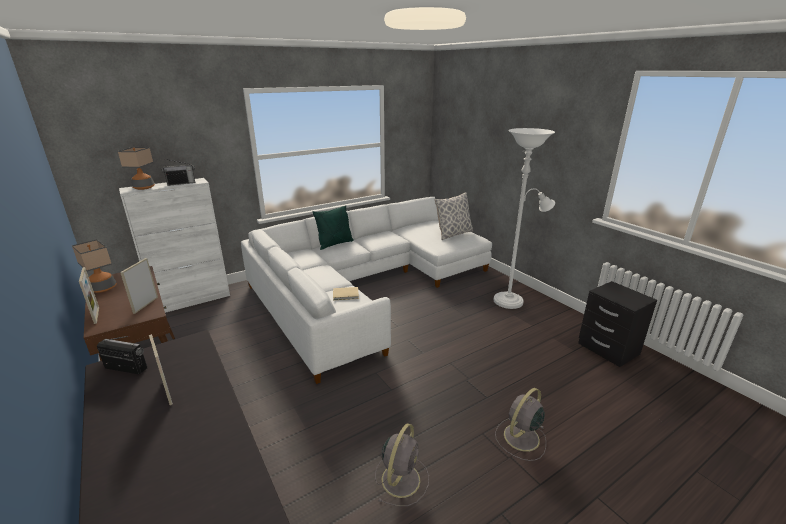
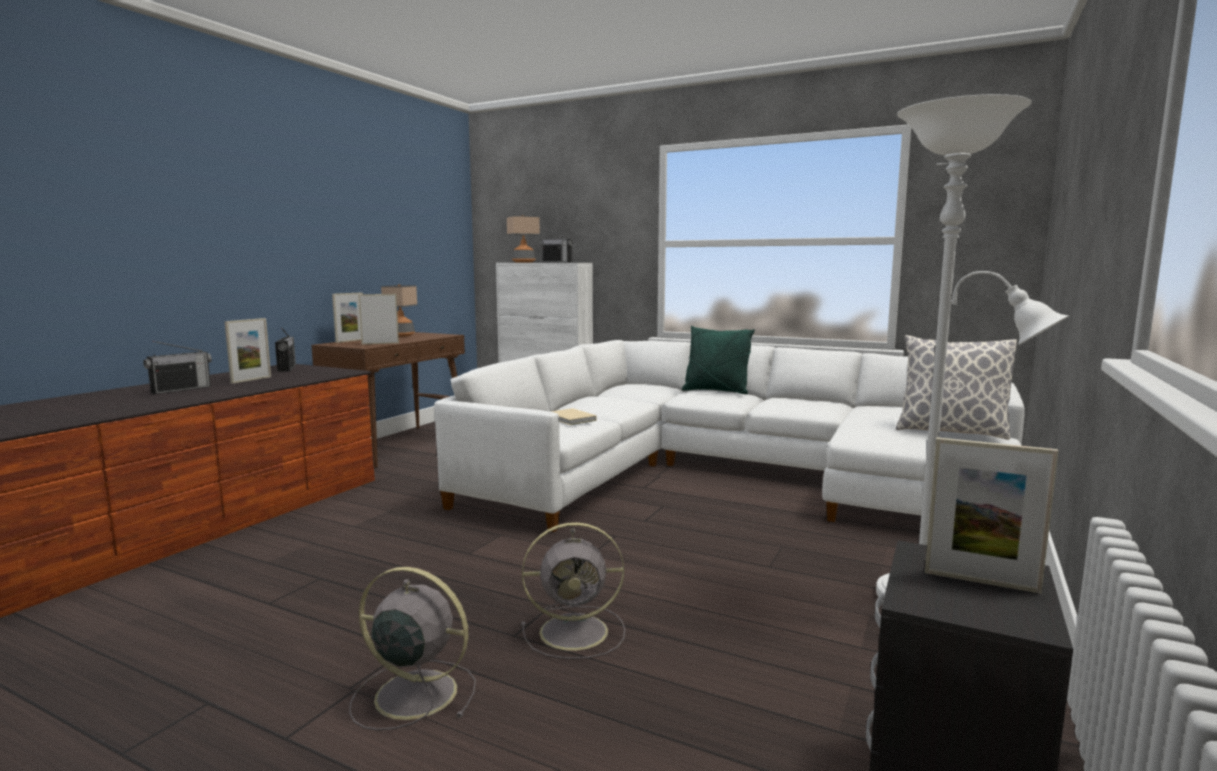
camera: 60 degrees right, 15 degrees down
(166, 437) = (181, 389): none -> radio
(401, 478) = (276, 602): grey fan -> grey fan (577, 632)
(620, 293) = (981, 581): none -> picture frame

